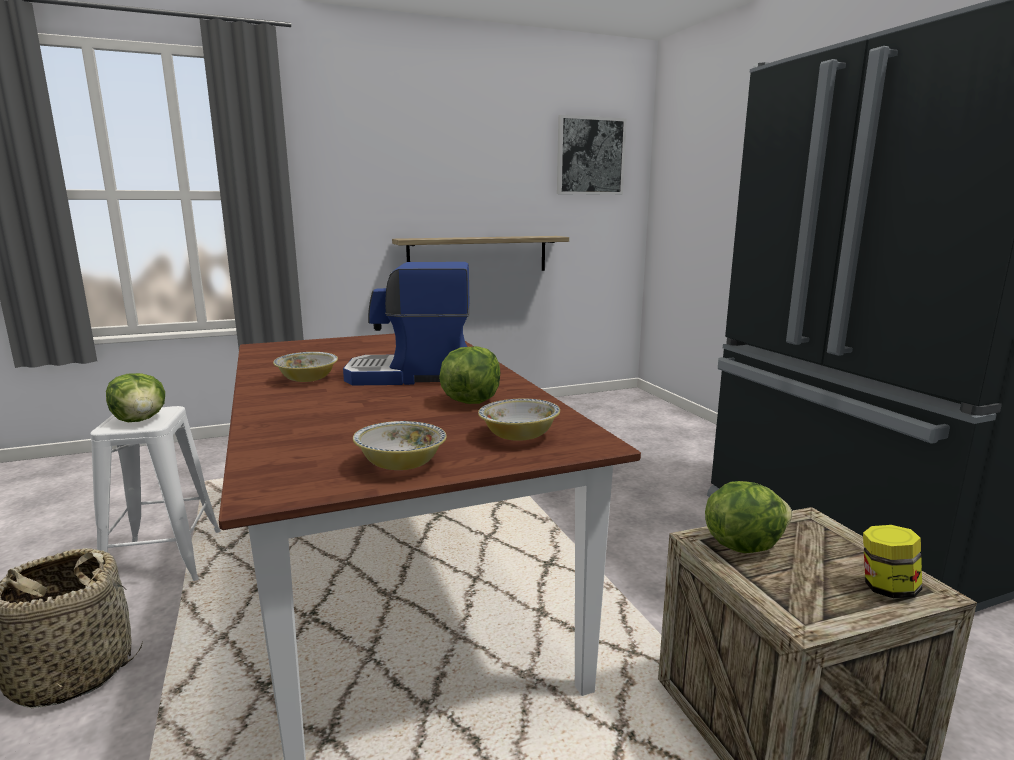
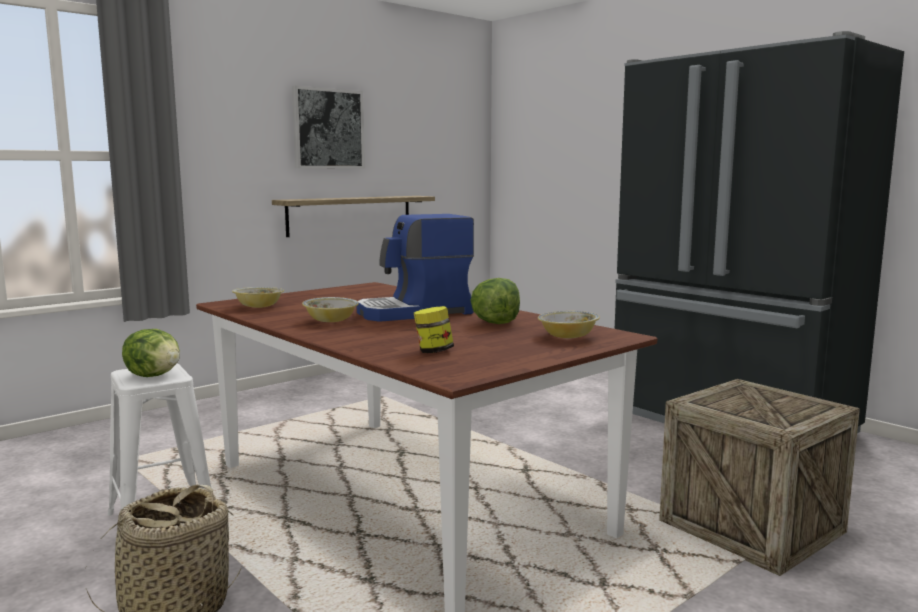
camera: 20 degrees left, 5 degrees down
(401, 464) = (517, 356): bowl -> bowl (259, 307)
(590, 156) = (443, 121): picture -> picture (328, 129)
(742, 545) = (716, 401): lettuce -> none
(886, 588) = (811, 408): jar -> jar (433, 351)

